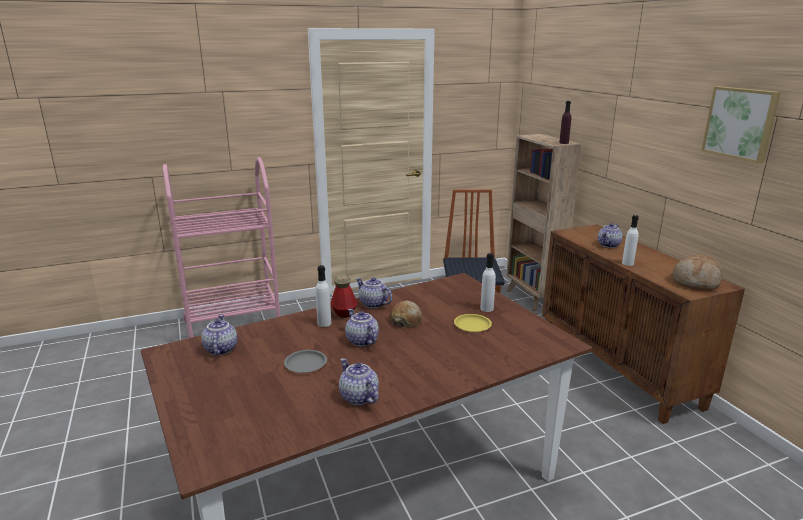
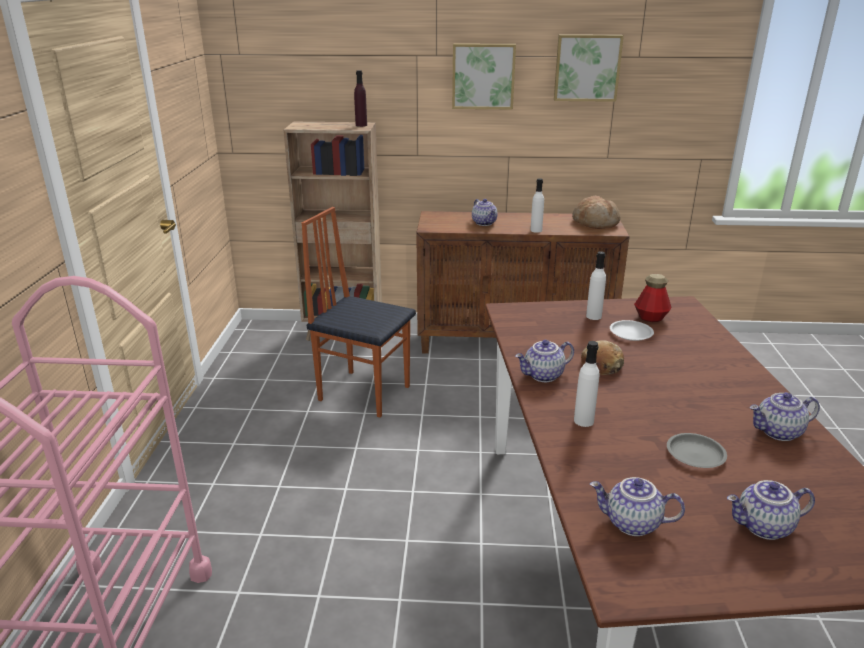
camera: 65 degrees left, 5 degrees up
(344, 313) = (559, 401): bottle -> bottle (650, 318)
(361, 341) = (644, 404): teapot -> teapot (764, 527)
(472, 325) = (630, 333): yellow plate -> white plate
(655, 118) = (483, 76): none -> picture

